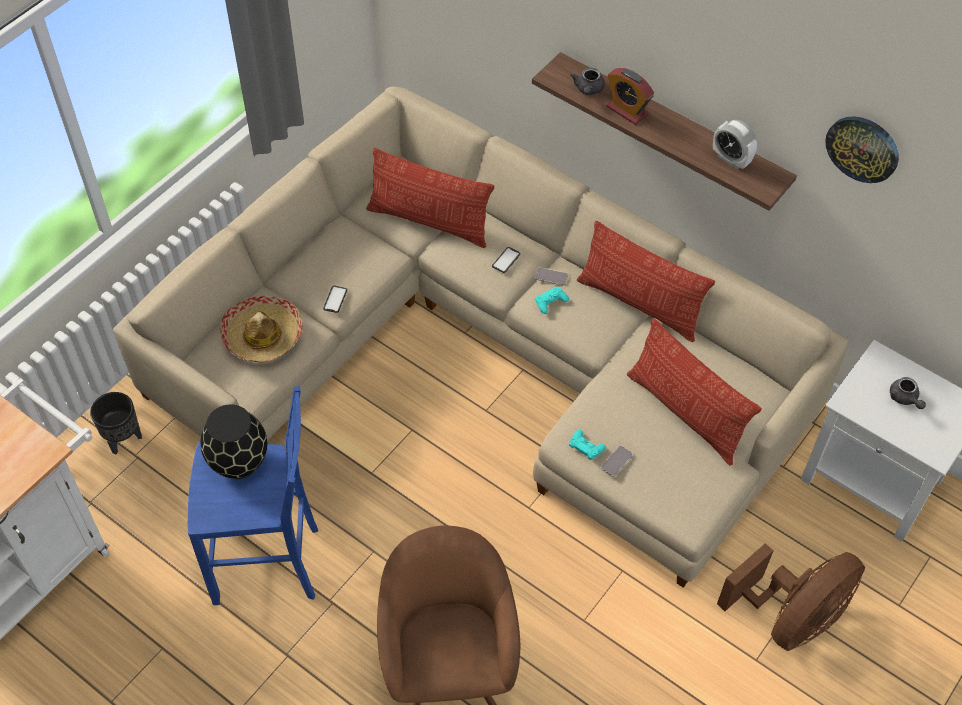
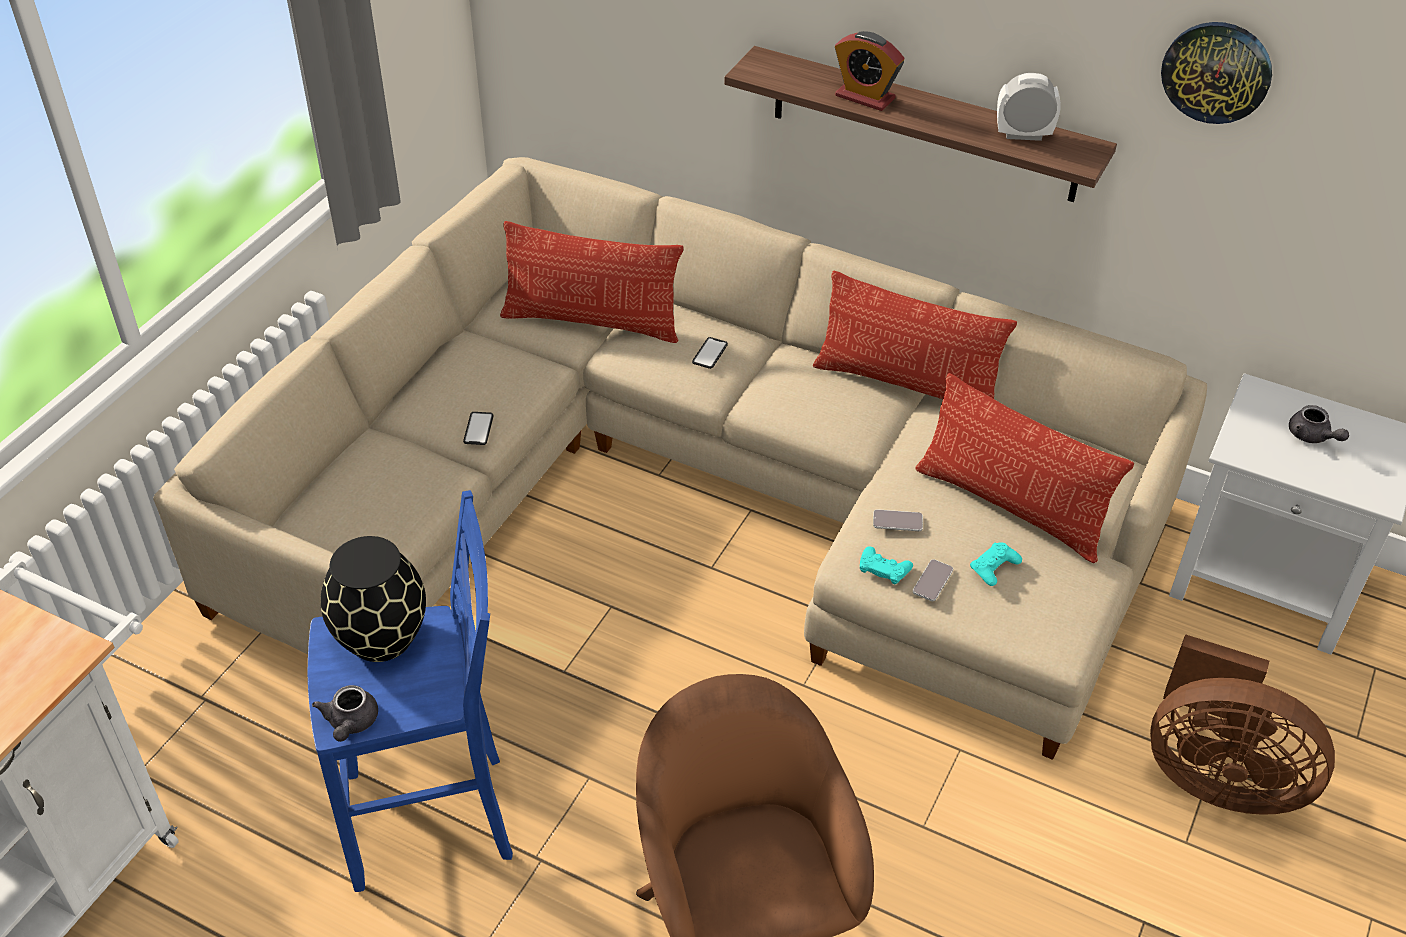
camera: 10 degrees left, 10 degrees down
(123, 439) = (179, 678): black planter -> none
(263, 335) = (381, 486): hat -> none
(550, 302) = (785, 395): turquoise game controller -> turquoise game controller (994, 567)
(551, 277) = (777, 366): phone -> phone (897, 521)
(588, 90) = (805, 81): grey teapot -> grey teapot (350, 723)
(731, 159) = (1023, 135): alarm clock -> alarm clock turned 150 degrees clockwise
(791, 617) = (1216, 777): brown fan -> brown fan turned 75 degrees clockwise

